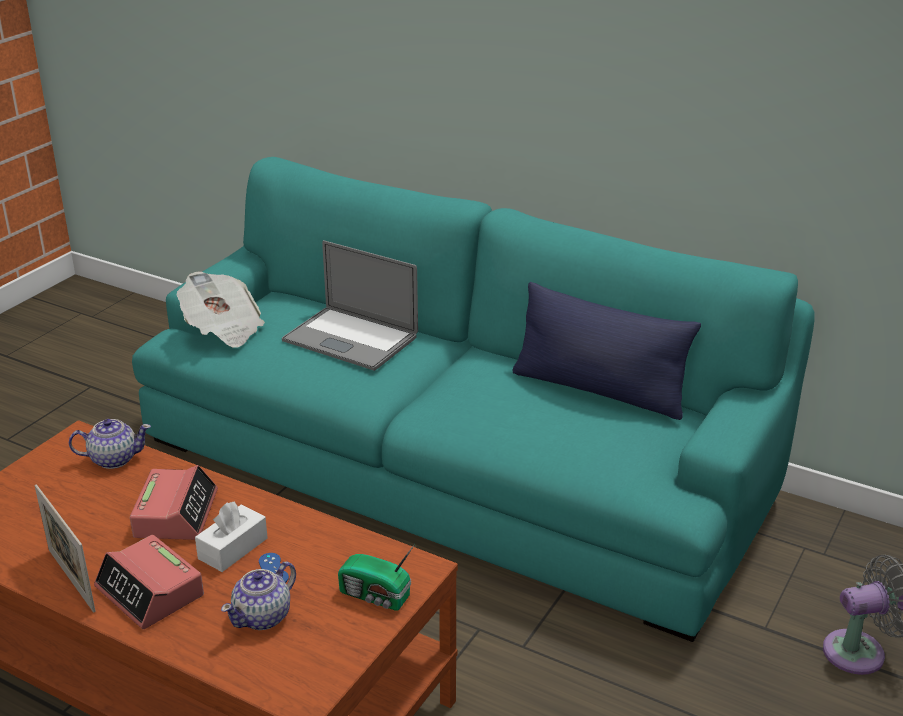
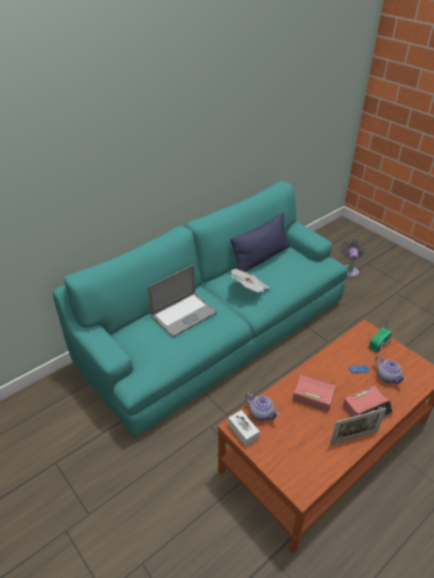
camera: 70 degrees left, 10 degrees up
(113, 459) = (261, 413): teapot -> teapot turned 120 degrees clockwise
(223, 329) = (146, 357): newspaper -> newspaper (249, 289)
(233, 548) = (343, 379): white tissue box -> white tissue box (243, 432)

